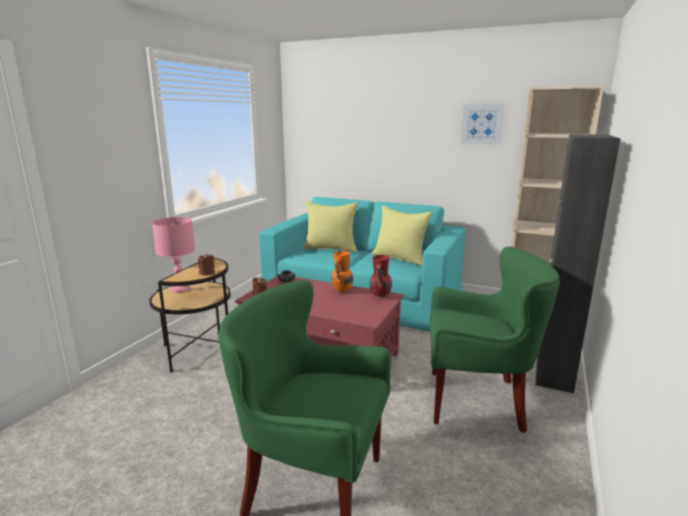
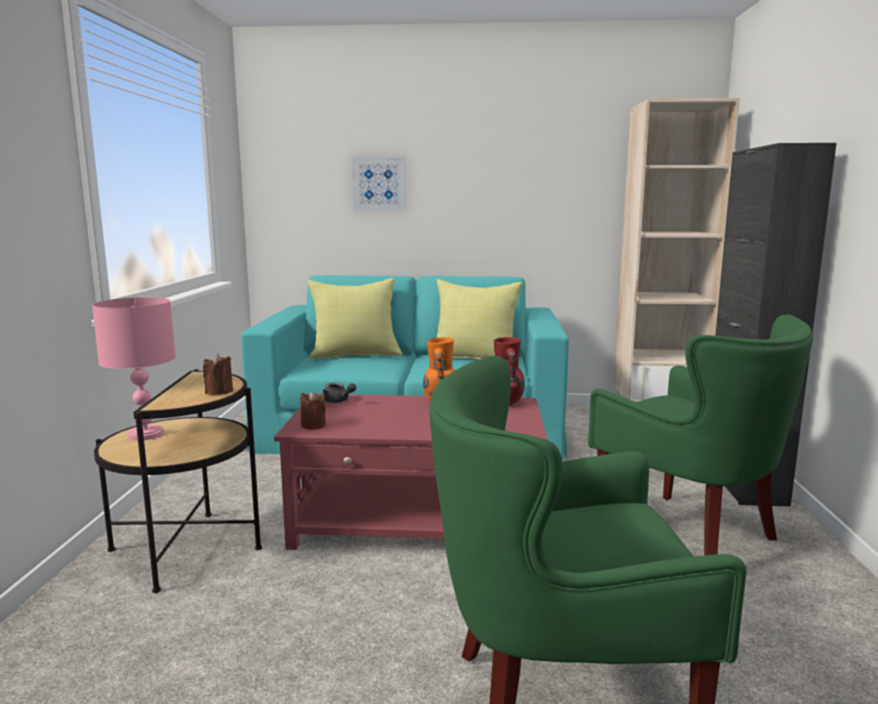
camera: 20 degrees left, 5 degrees down
(478, 401) = (689, 539): green armchair -> green armchair turned 60 degrees clockwise
(481, 124) = (564, 156): picture -> picture (379, 184)

